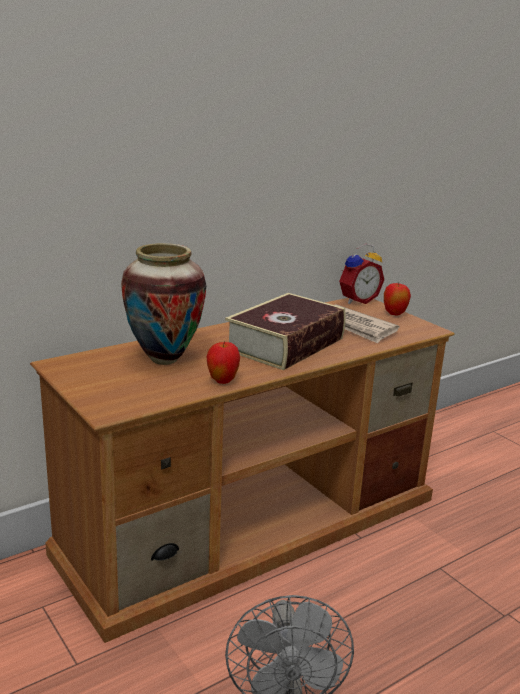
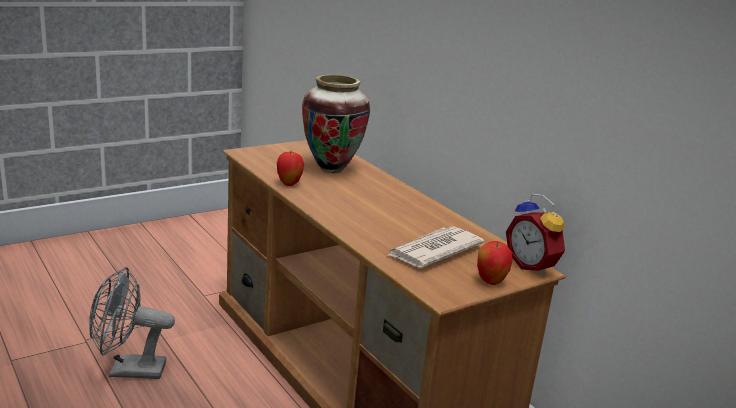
camera: 90 degrees right, 0 degrees up
(285, 344) = (373, 212): book -> none

